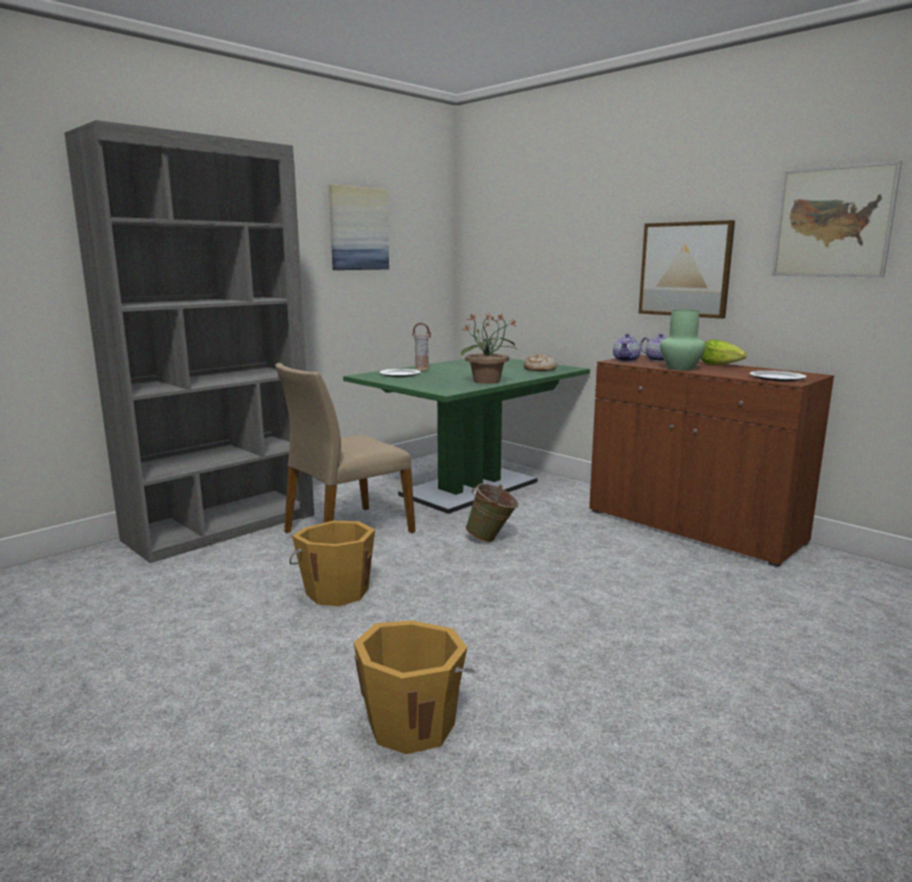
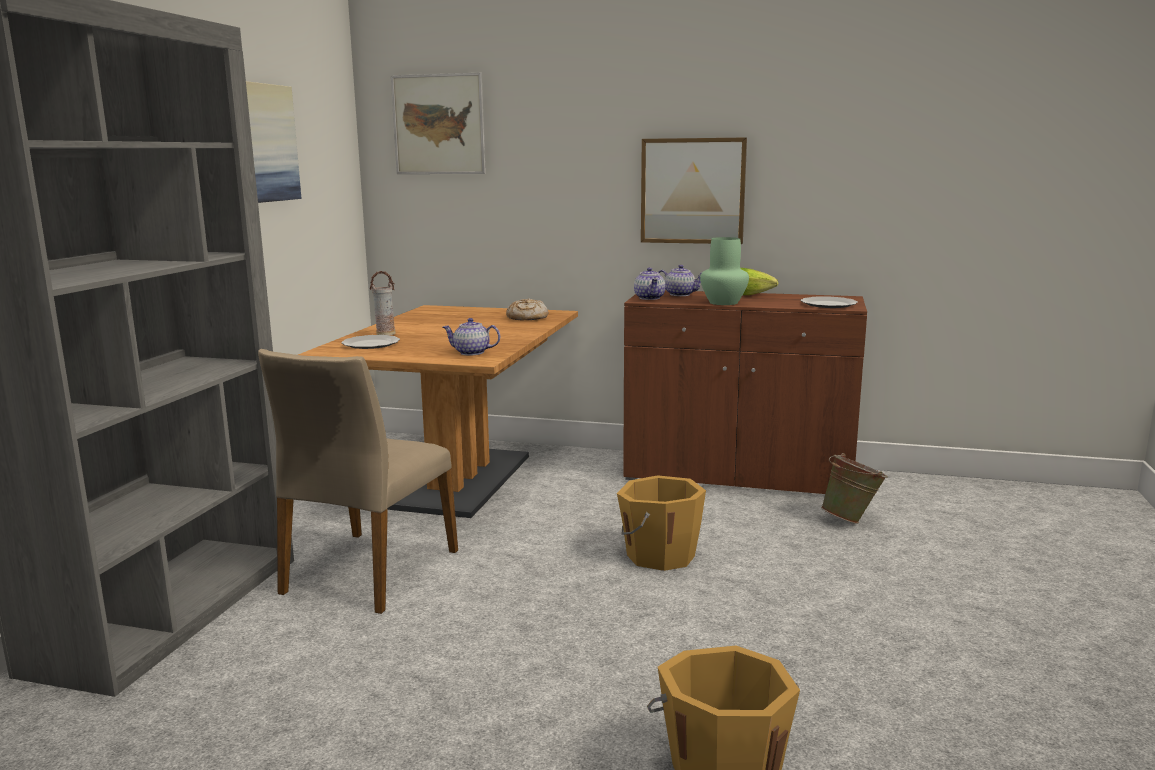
camera: 30 degrees left, 0 degrees up
(336, 591) = (450, 651): orange bucket -> orange bucket (659, 555)
(450, 386) = (471, 353): none -> teapot
(469, 488) = (459, 481): green dining table -> brown dining table
(487, 381) = (501, 340): potted plant -> none
(492, 539) = (559, 537): green bucket -> green bucket (851, 520)
(832, 222) = (849, 142): picture -> picture (438, 124)

